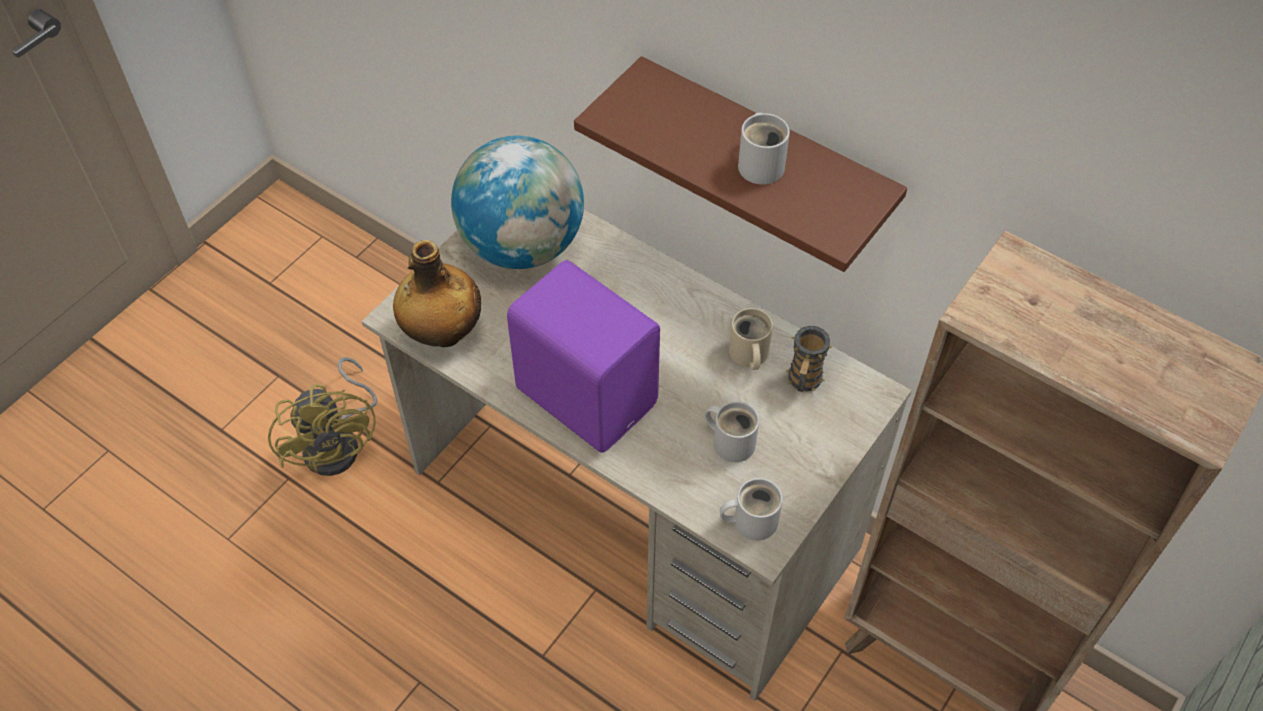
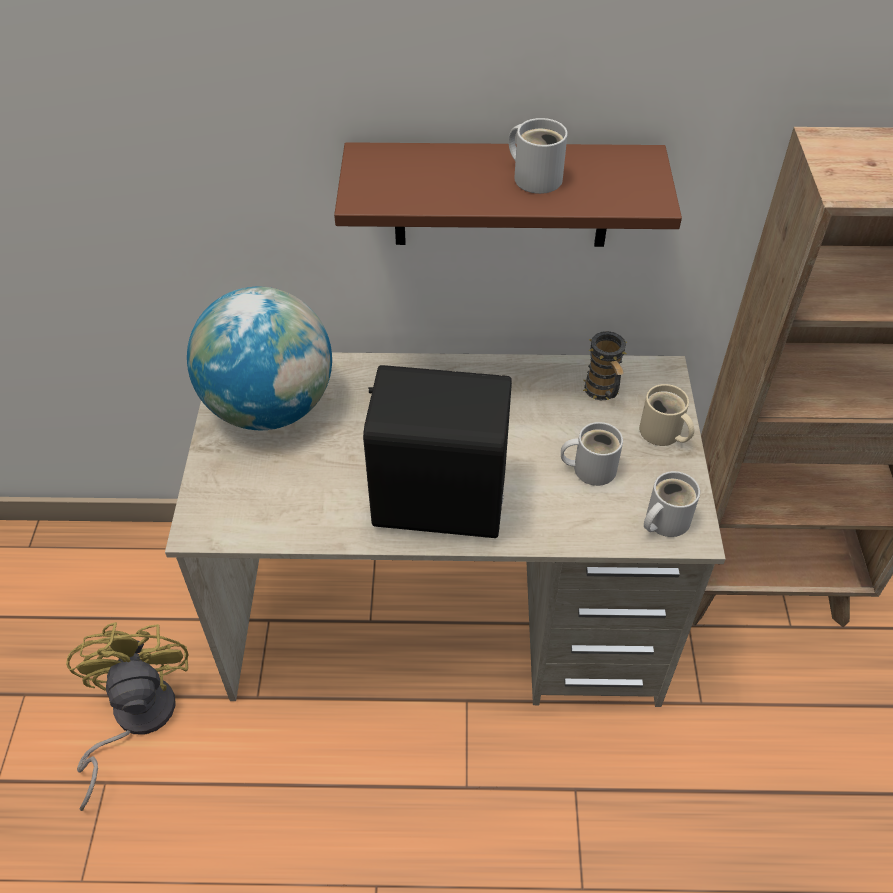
camera: 35 degrees left, 5 degrees down
(339, 443) = (134, 719): yellow fan -> yellow fan turned 135 degrees counterclockwise
(442, 333) = (257, 519): bottle -> none
(587, 394) = (437, 497): purple speaker -> black speaker
(748, 354) = (541, 394): beige mug -> beige mug (662, 434)

